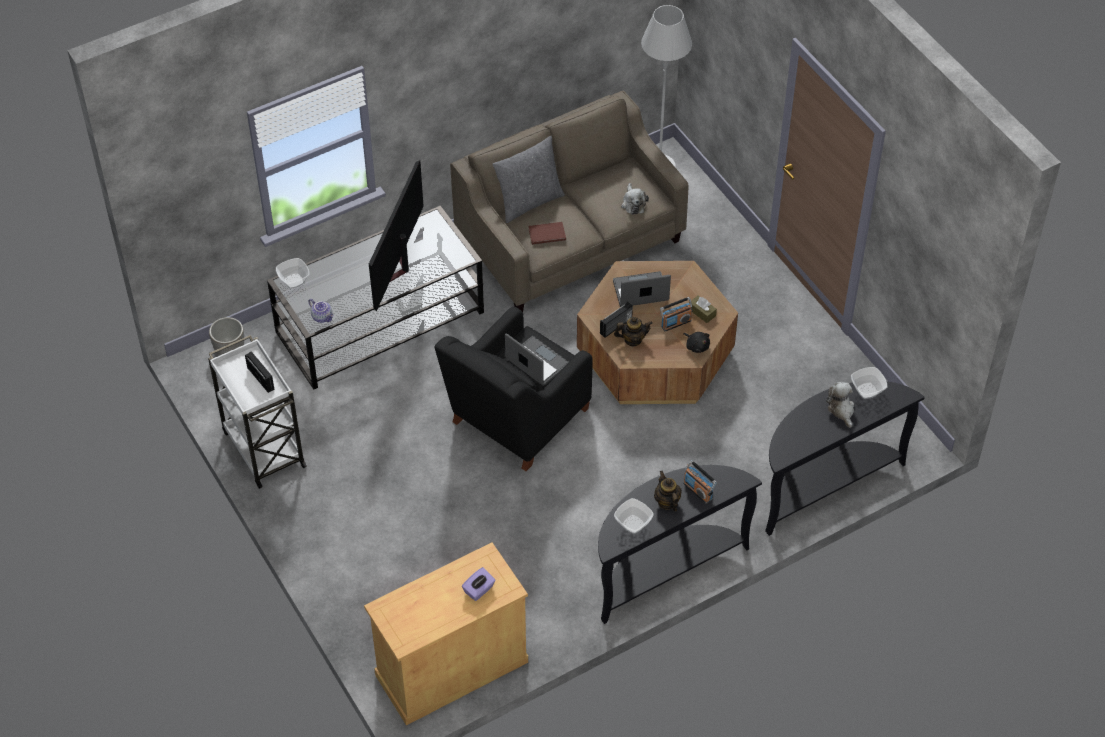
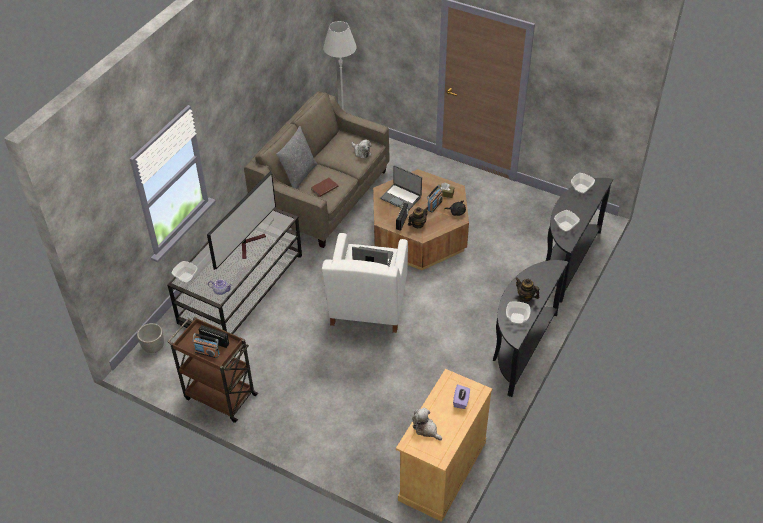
camera: 30 degrees left, 5 degrees down
(263, 447) = (219, 396): white cart -> brown cart
(397, 270) = (249, 243): television -> television turned 135 degrees counterclockwise
(516, 419) = (367, 306): black armchair -> white armchair
(640, 292) = (401, 197): laptop -> laptop turned 105 degrees counterclockwise
(698, 491) = (537, 282): radio -> radio (207, 352)
(799, 434) = (565, 226): none -> bowl
(841, 409) = (576, 204): plush toy -> plush toy (426, 429)

